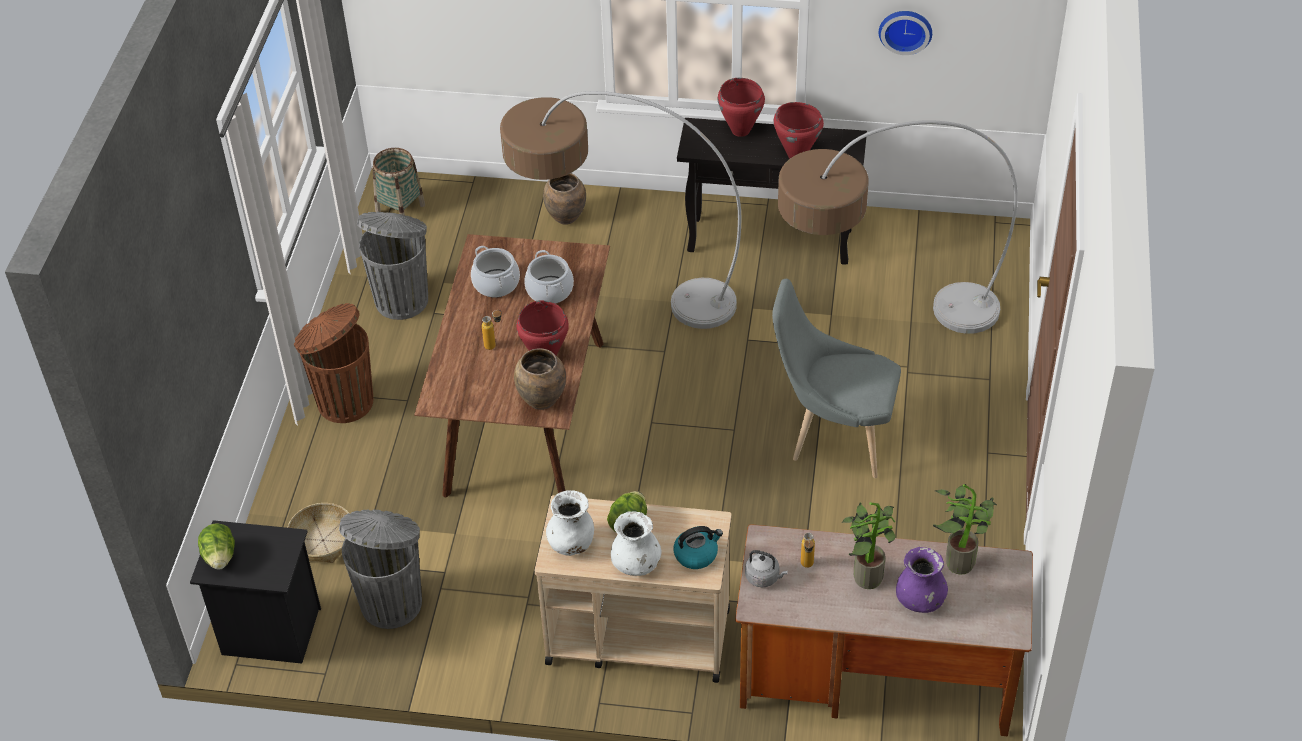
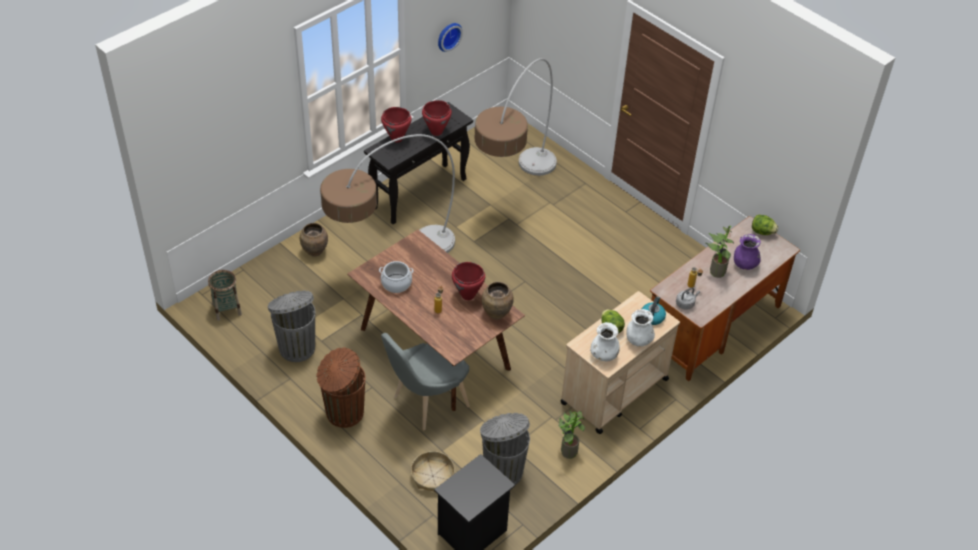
camera: 55 degrees left, 0 degrees up
(220, 557) = (464, 499): lettuce -> lettuce (762, 232)
(550, 290) = (424, 267): cooking pot -> none
(833, 436) = (565, 252): grey chair -> grey chair (426, 403)
(960, 560) = (734, 238): potted plant -> potted plant (567, 450)

